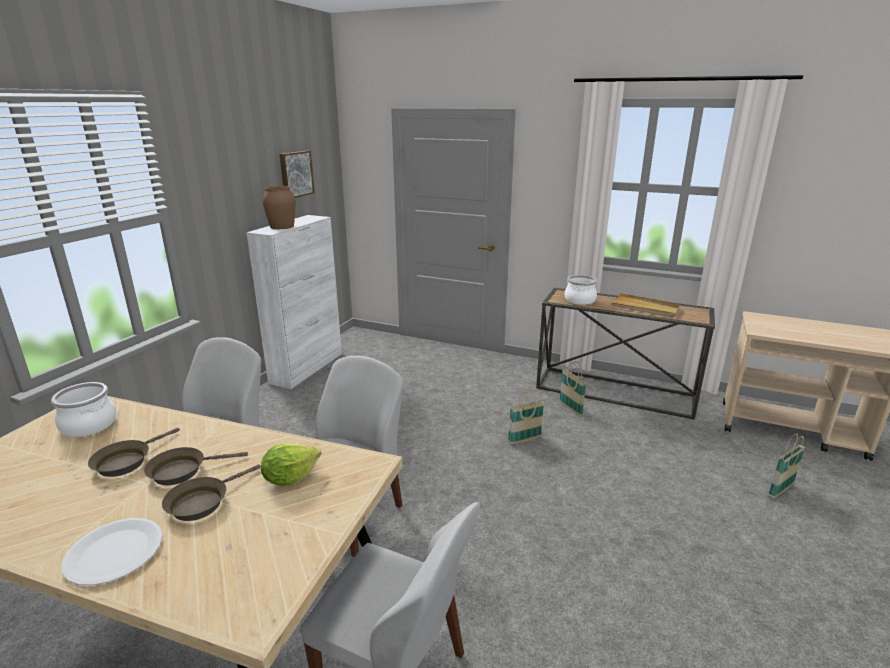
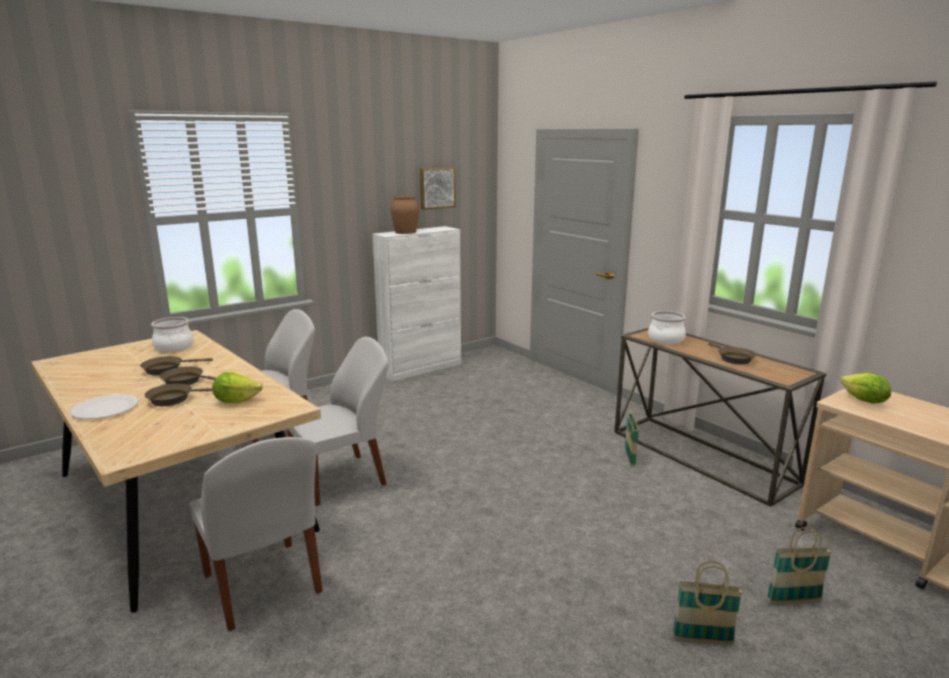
camera: 30 degrees right, 5 degrees down
(524, 440) = (548, 470): basket -> basket (702, 640)
(645, 308) = (733, 358): beige tray -> brown frying pan
(769, 326) = (864, 401): none -> lettuce

